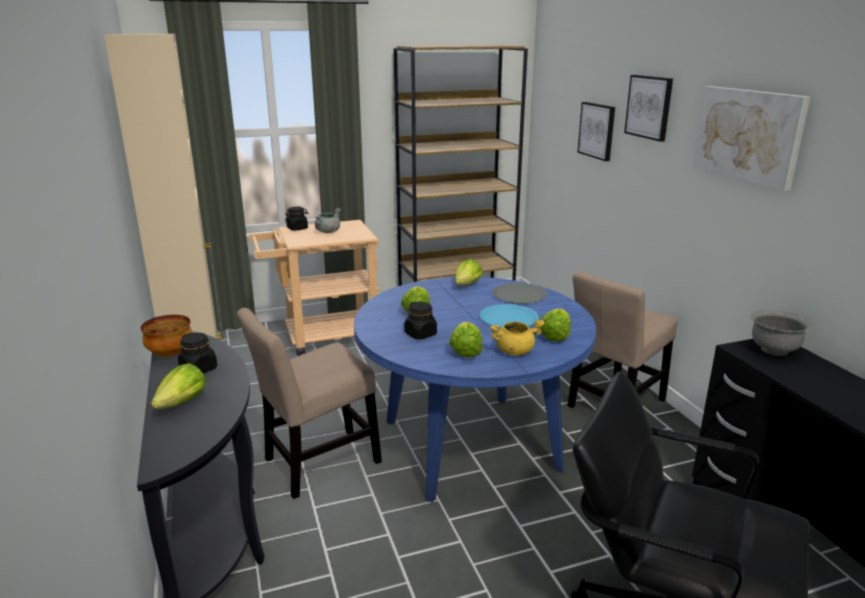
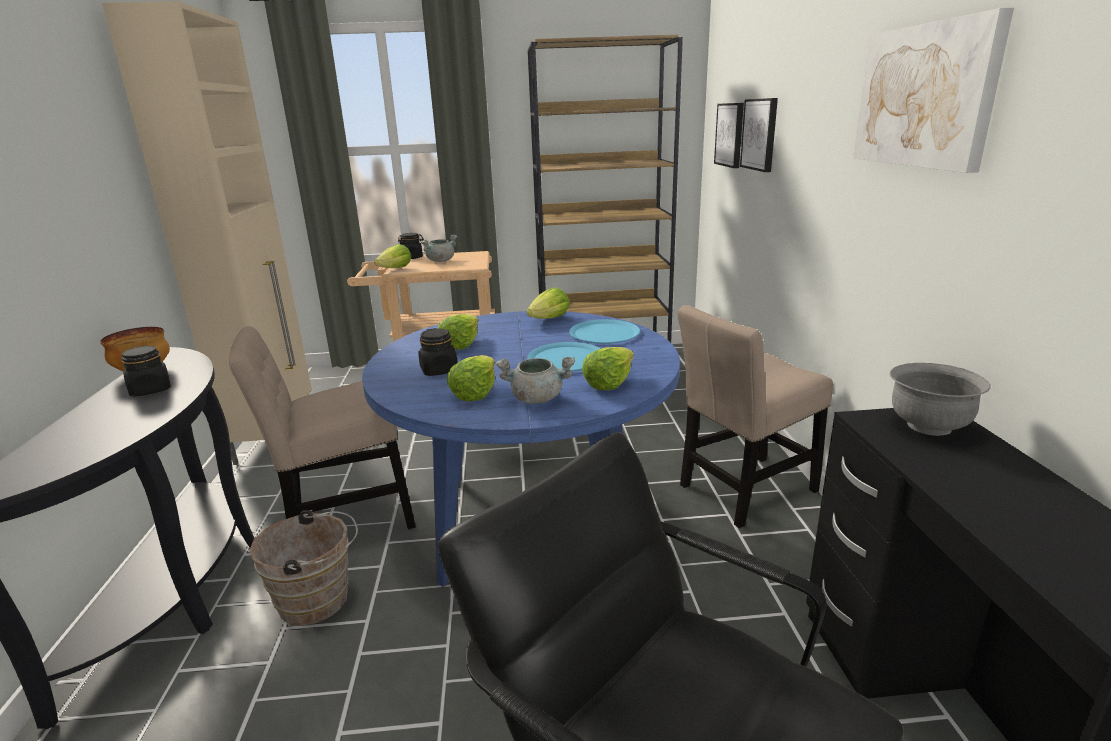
camera: 15 degrees right, 0 degrees up
(182, 402) = (88, 425): lettuce -> lettuce (395, 269)
(340, 525) = (320, 600): none -> brown bucket
(514, 351) = (537, 398): yellow cooking pot -> grey cooking pot
(519, 295) = (604, 333): grey plate -> blue plate
(649, 107) = (811, 87): picture -> picture (730, 134)

